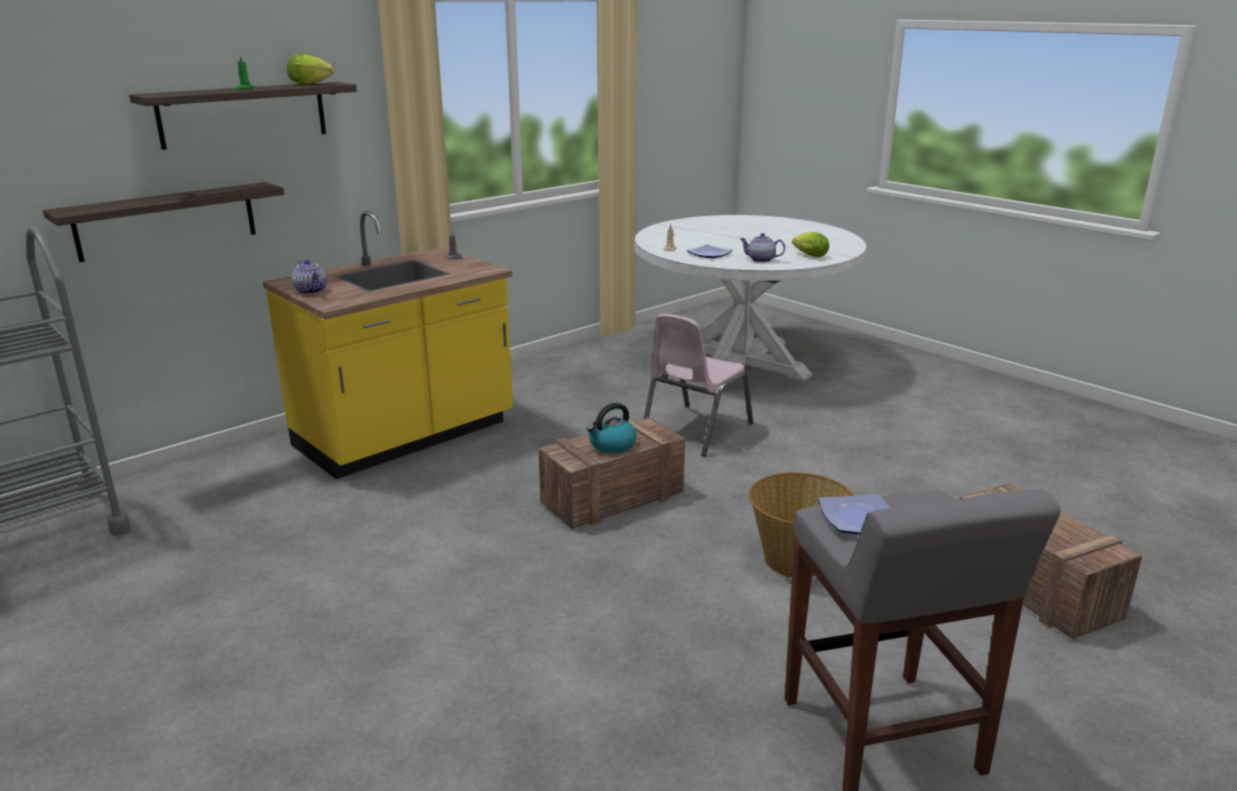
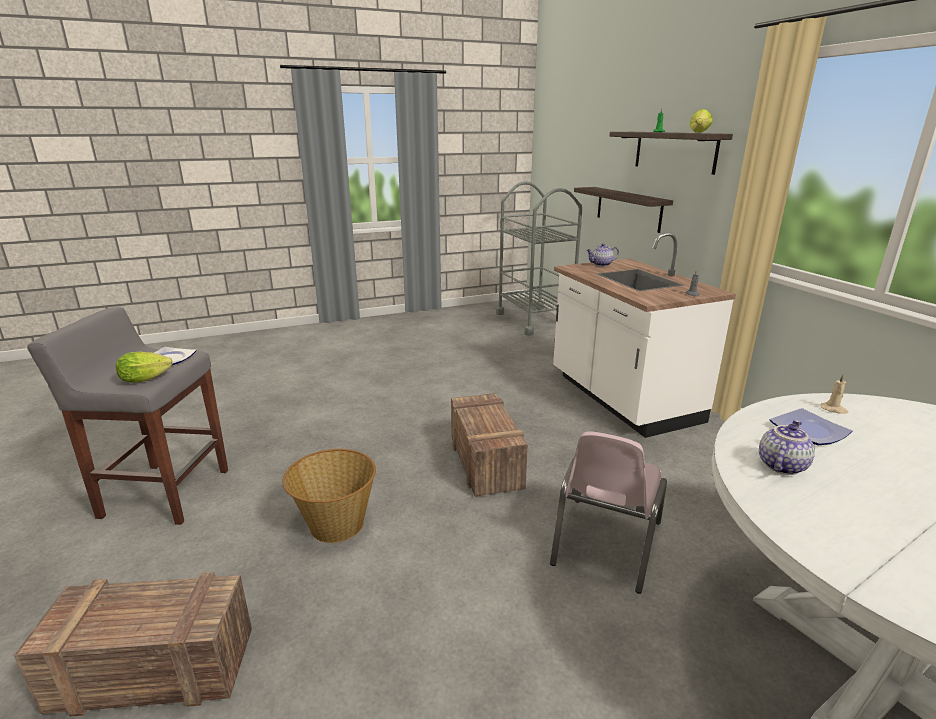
camera: 110 degrees right, 0 degrees up
(405, 436) = (622, 398): yellow counter -> white counter
(612, 445) = (481, 418): kettle -> none
(695, 430) = (605, 543): pink chair -> pink chair turned 120 degrees counterclockwise
(808, 255) = (836, 528): lettuce -> lettuce (148, 379)

